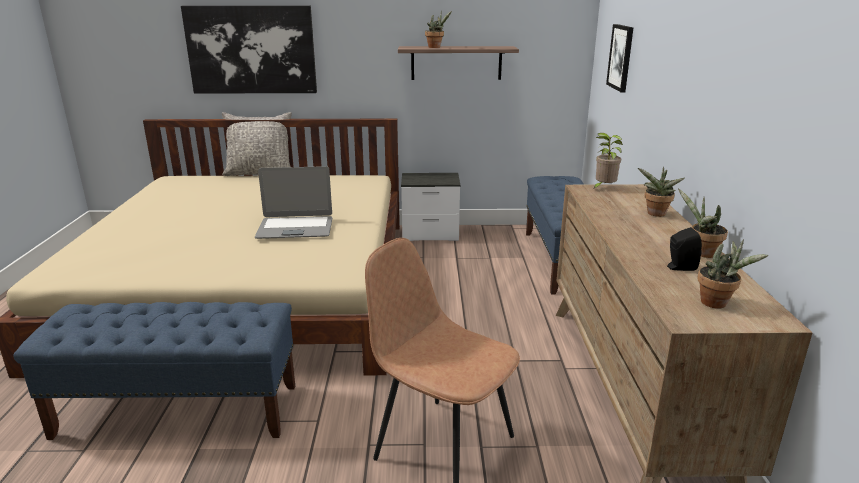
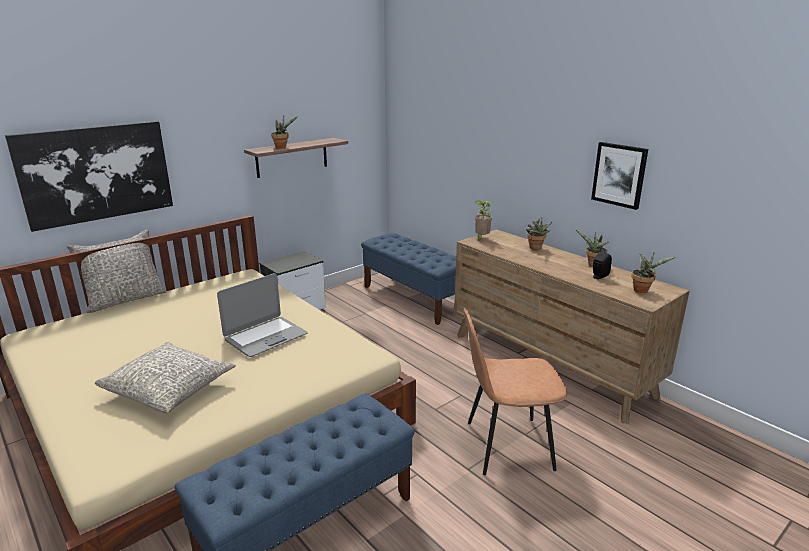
camera: 40 degrees left, 0 degrees up
(171, 240) = (170, 388): none -> grey pillow
(621, 57) = (434, 141): picture -> picture (619, 175)

